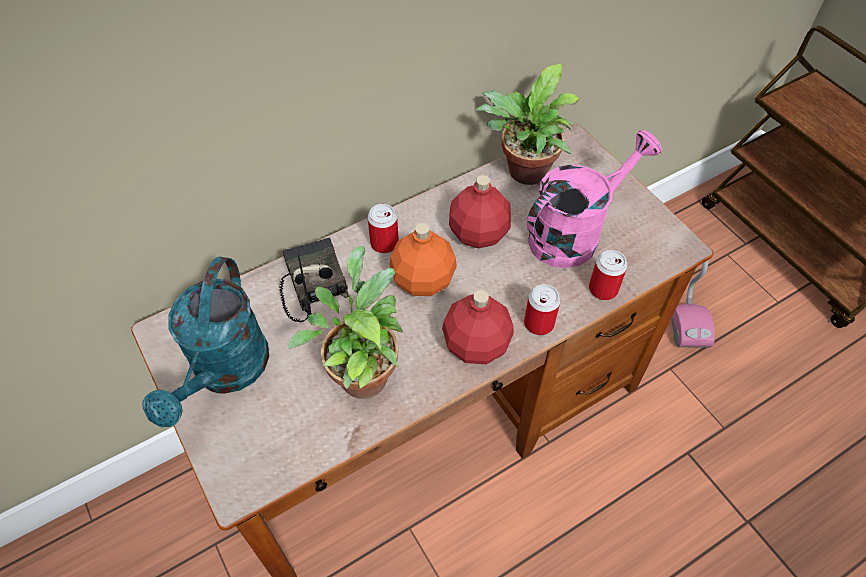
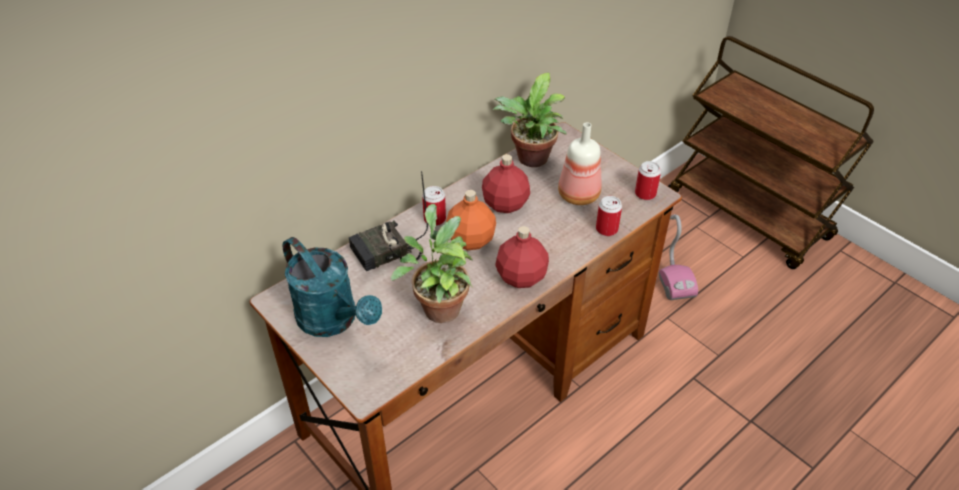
camera: 10 degrees left, 10 degrees down
(225, 373) = (334, 320): turquoise watering can -> turquoise watering can turned 45 degrees counterclockwise
(312, 284) = (385, 253): radio -> radio turned 90 degrees counterclockwise
(539, 323) = (564, 257): can -> can (645, 194)
(574, 233) = (577, 195): pink watering can -> bottle

